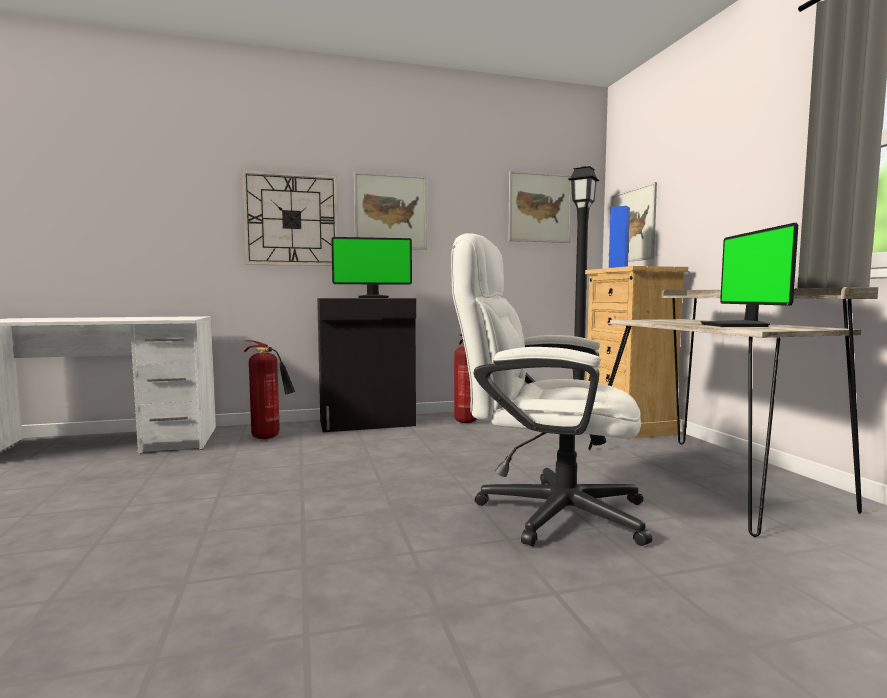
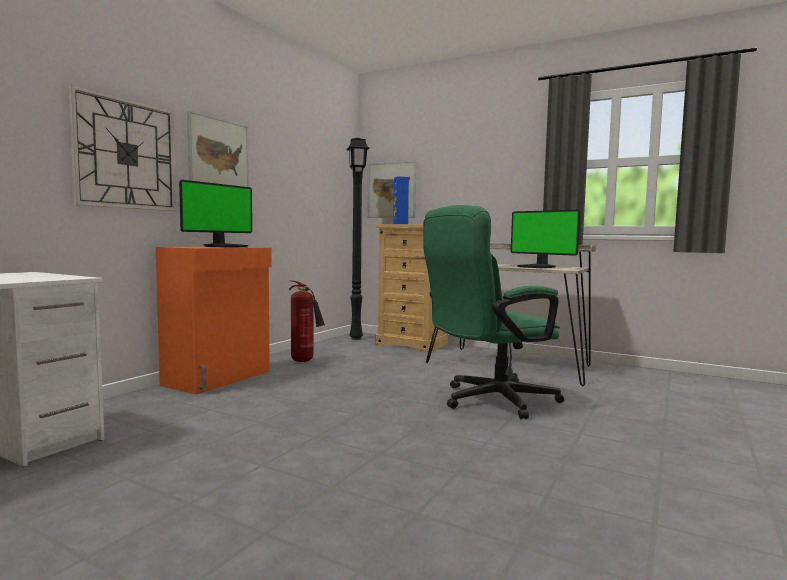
camera: 45 degrees left, 0 degrees up
(269, 438) = (152, 411): fire extinguisher -> none
(368, 423) = (219, 378): black cabinet -> orange cabinet
(540, 207) = (322, 167): picture -> none
(545, 511) = (489, 401): white office chair -> green office chair

